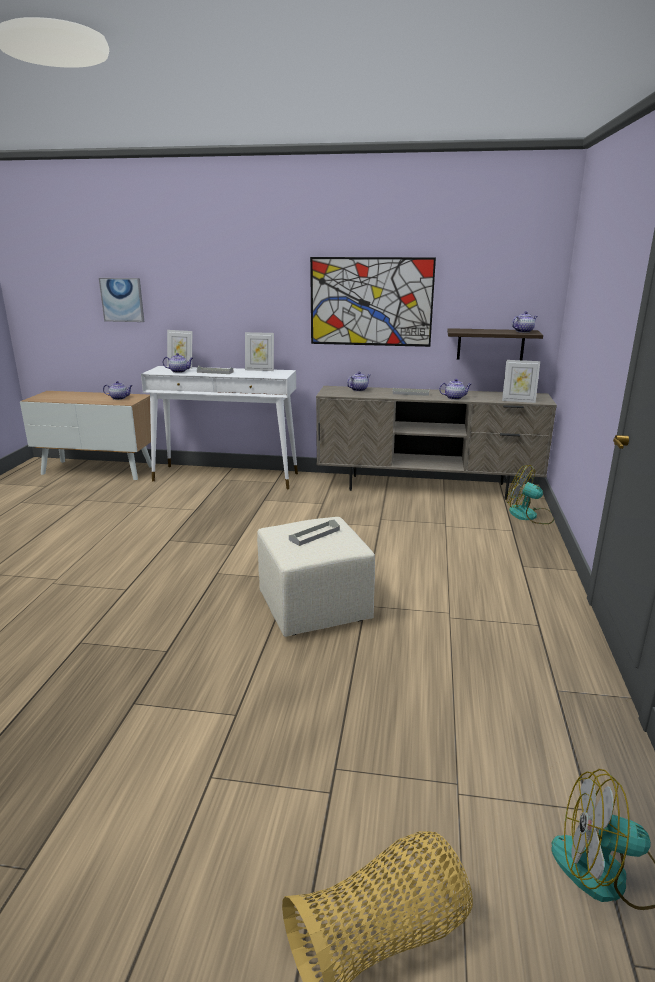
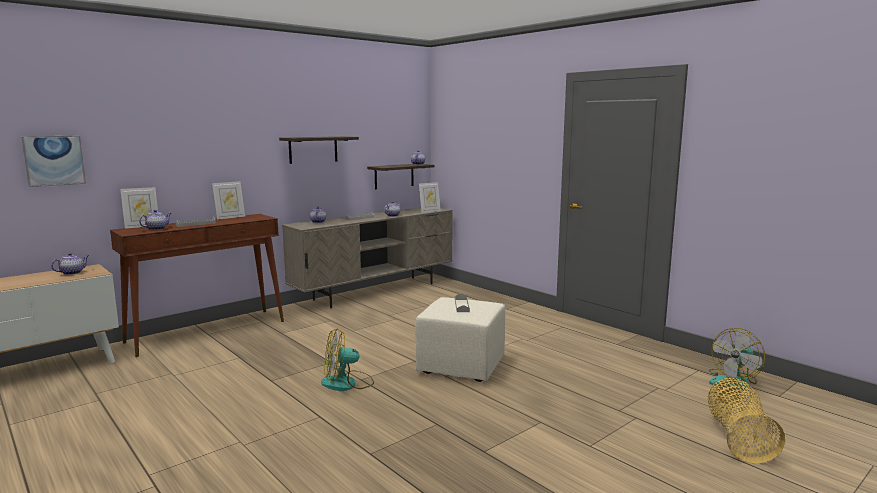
camera: 50 degrees left, 10 degrees down
(226, 477) = (208, 331): white console table -> brown console table
(371, 302) = (313, 149): picture -> shelf
(529, 515) = (459, 287): fan -> fan (347, 383)

